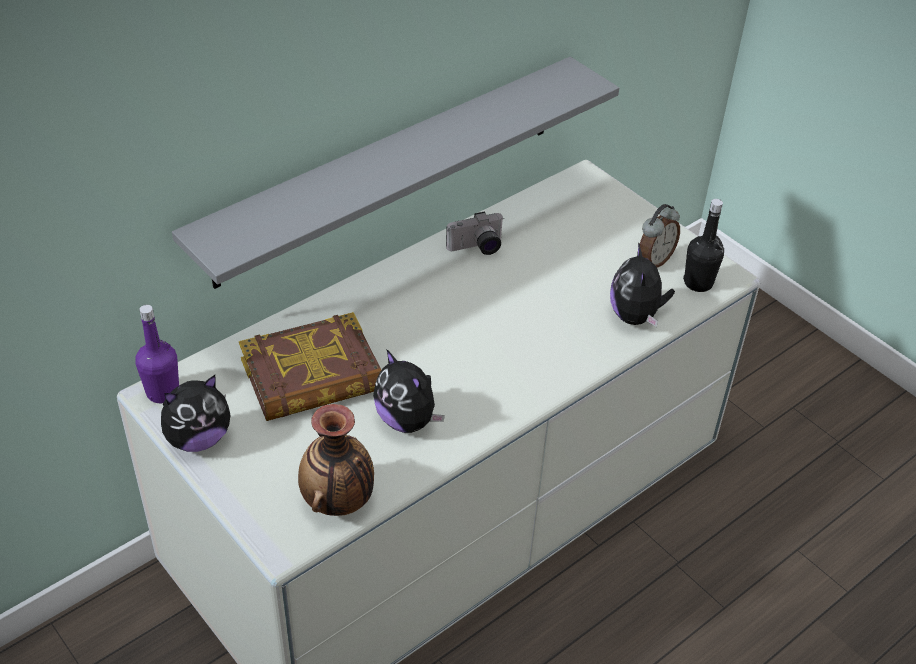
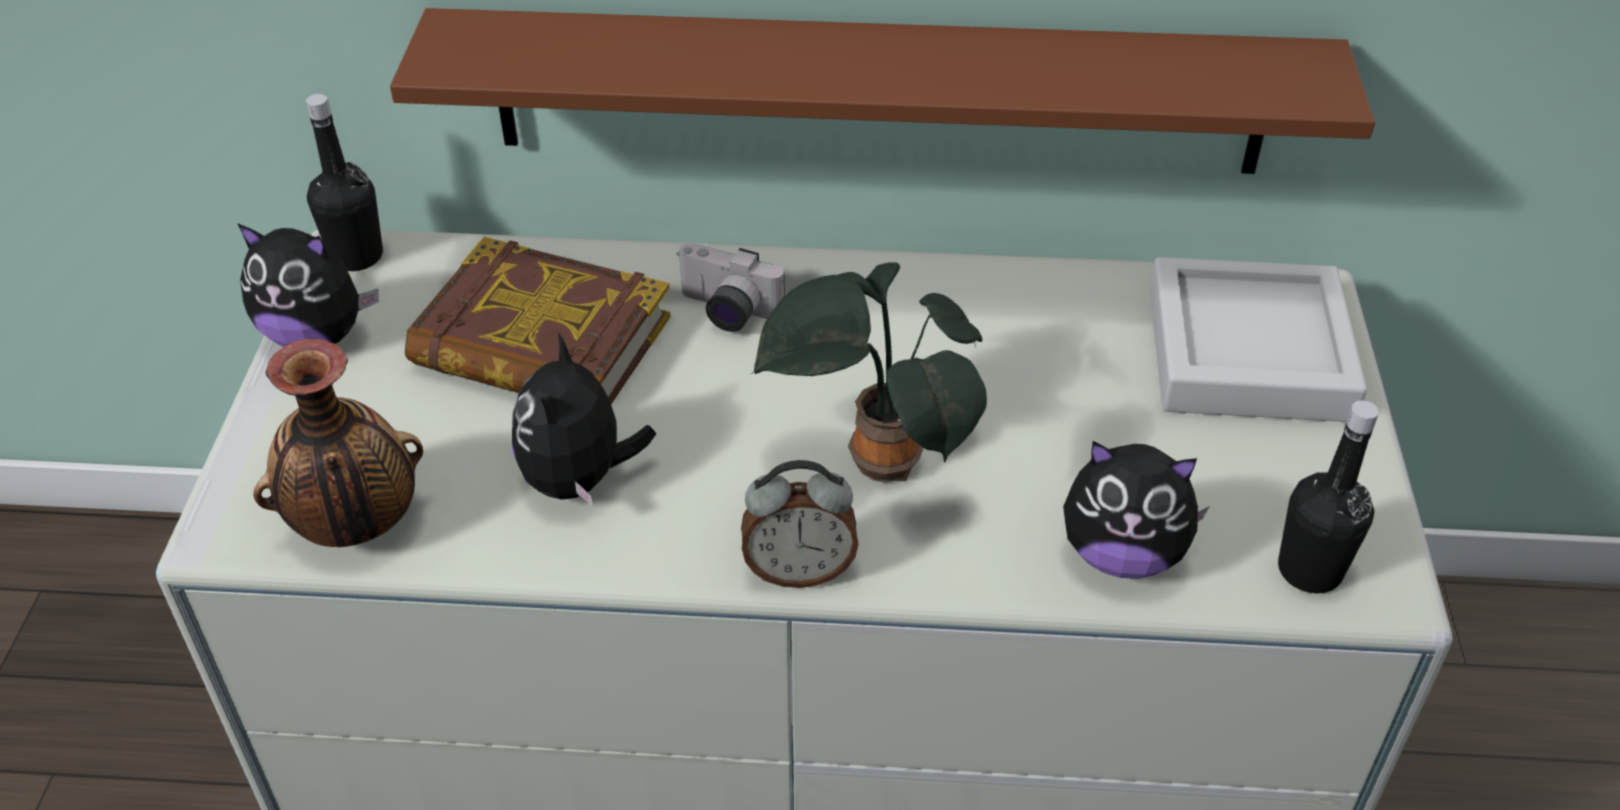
camera: 45 degrees right, 0 degrees up
(163, 392) = (356, 256): purple bottle -> black bottle
(390, 170) = (878, 91): grey shelf -> brown shelf
(477, 248) = (990, 305): camera -> camera (726, 312)
(513, 338) = (875, 463): none -> potted plant
(591, 213) = (1248, 354): none -> grey tray
(636, 316) = (1122, 554): plush toy -> plush toy turned 120 degrees counterclockwise
(654, 260) = (1271, 486): alarm clock -> alarm clock (799, 570)

